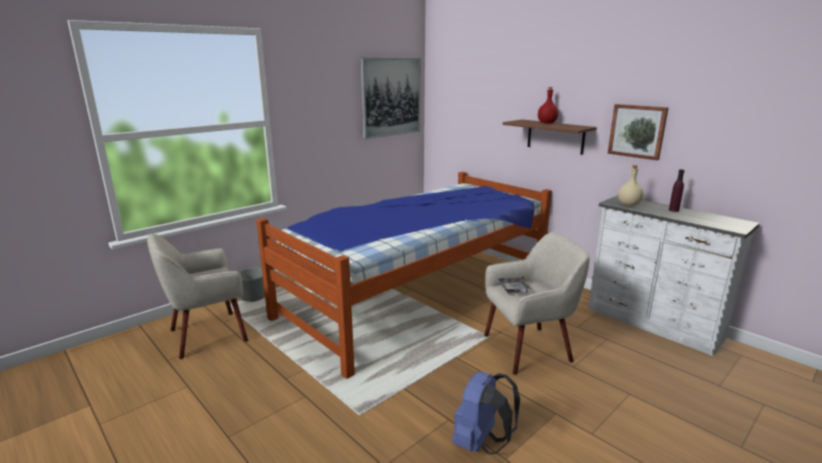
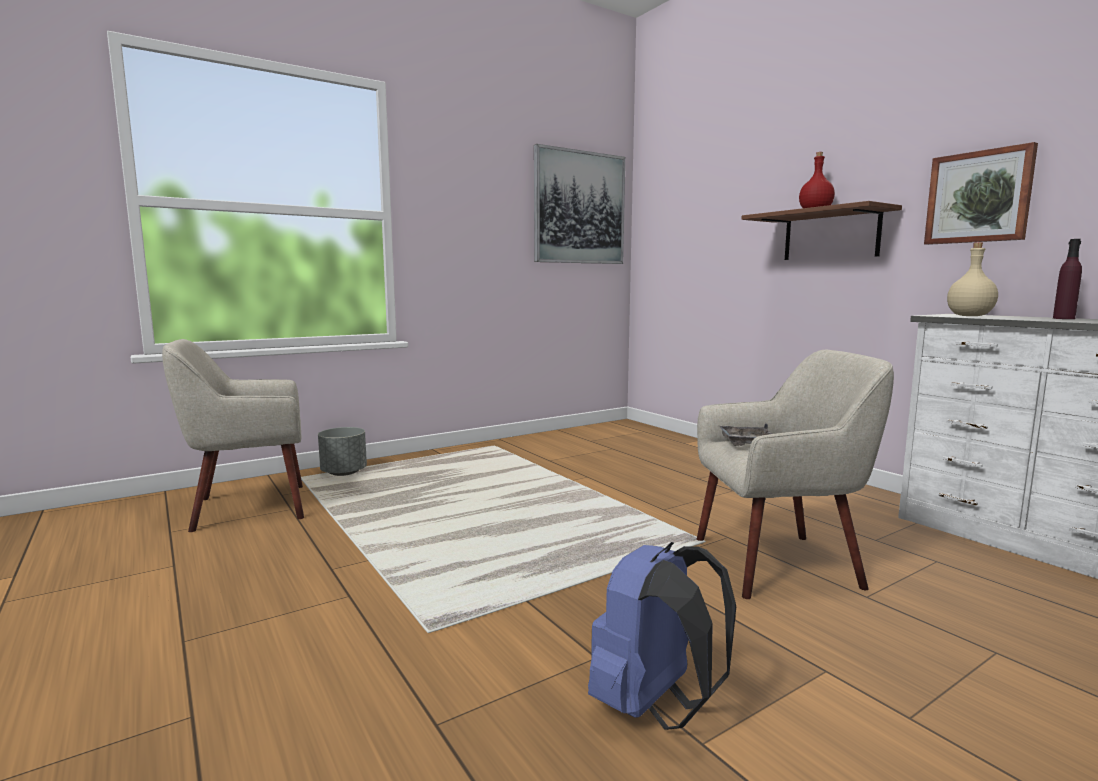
camera: 10 degrees right, 10 degrees down
(416, 294) = (594, 482): bed -> none

